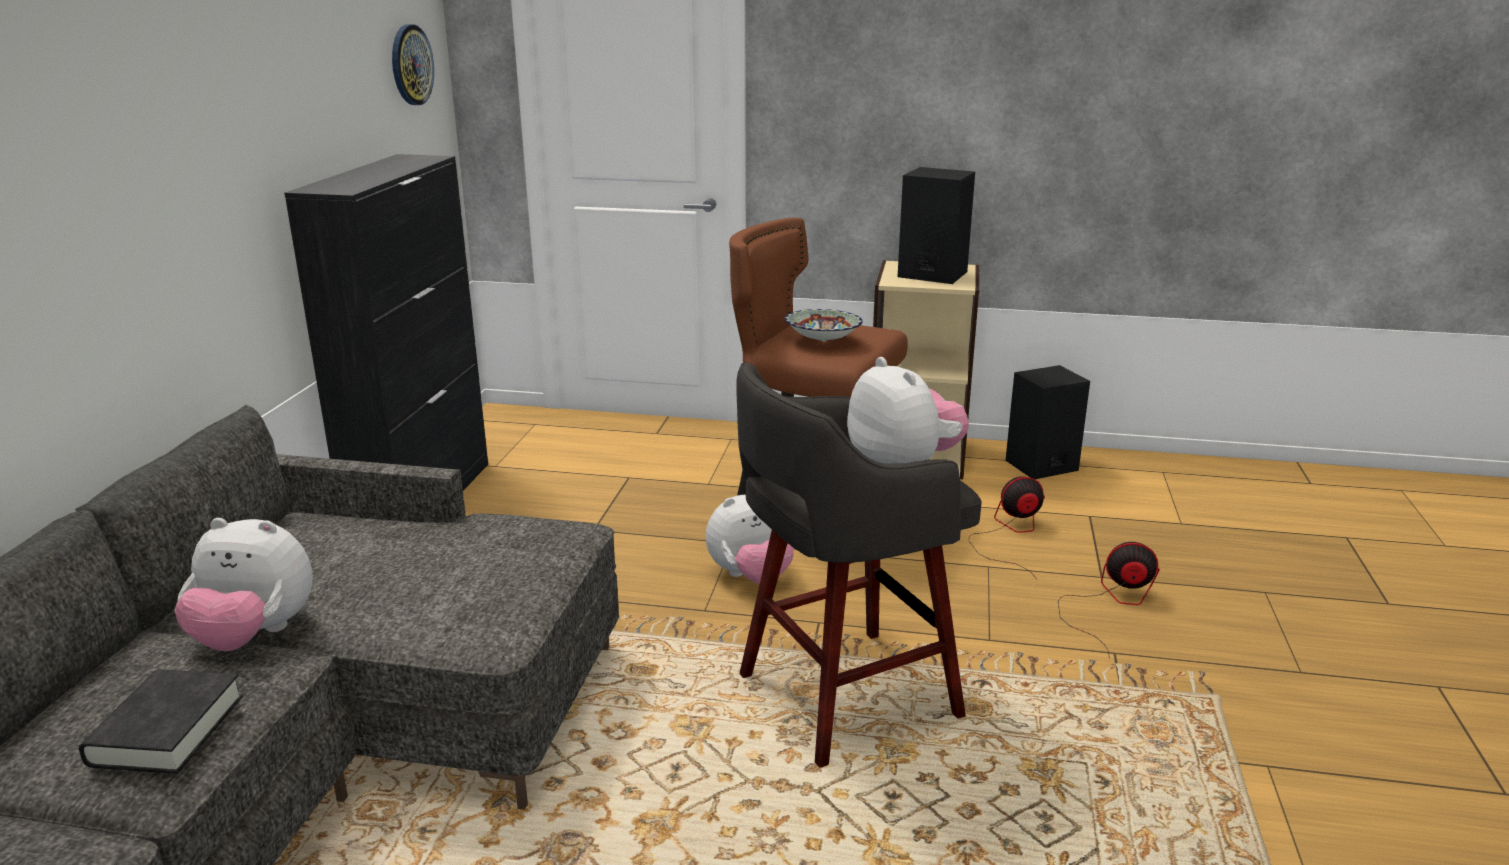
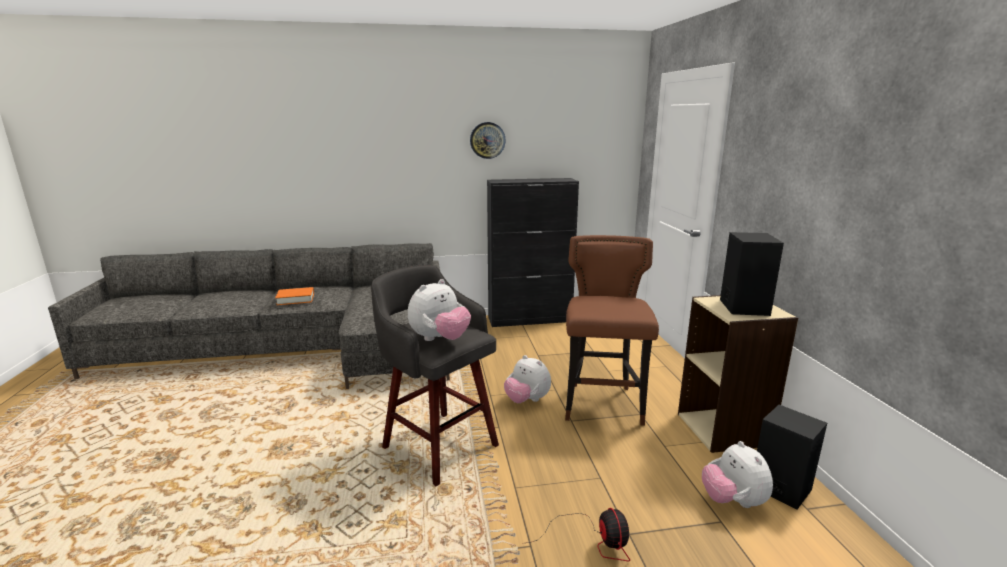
camera: 70 degrees right, 5 degrees down
(167, 730) = (295, 299): black book -> orange book
(254, 636) = (350, 297): plush toy -> plush toy (733, 501)
(411, 65) = (603, 142): wall clock -> wall clock (487, 140)
(823, 340) = (602, 303): bowl -> none
(1011, 534) = (652, 483): fan -> none

